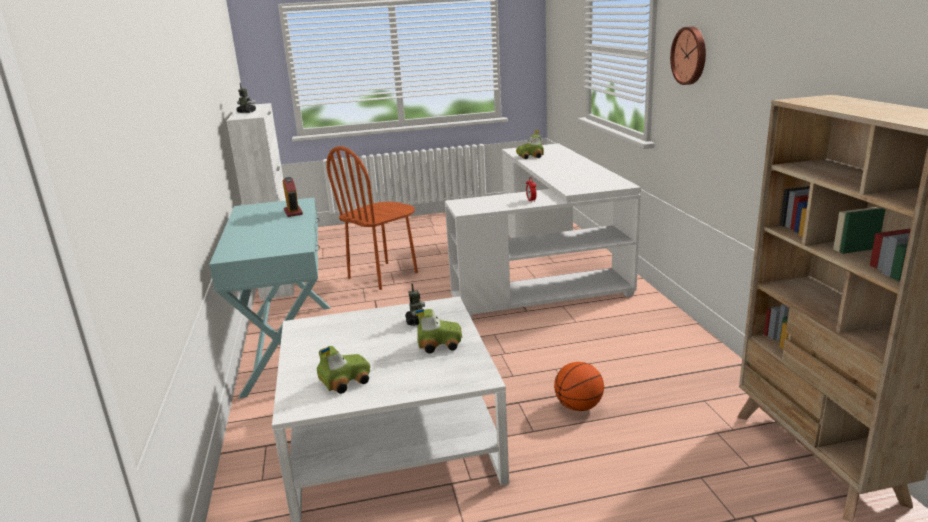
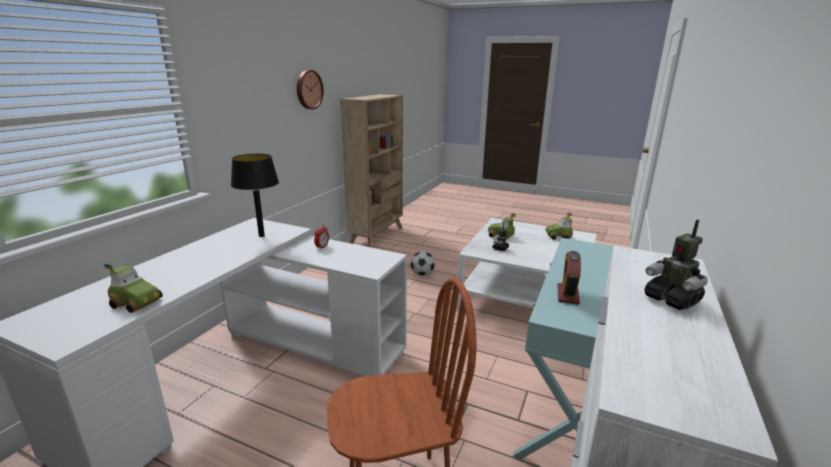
camera: 145 degrees left, 0 degrees up
(578, 407) = (422, 274): basketball -> football
(581, 182) = (261, 236): none -> black table lamp
(690, 55) = (238, 98): wall clock -> wall clock (308, 89)

